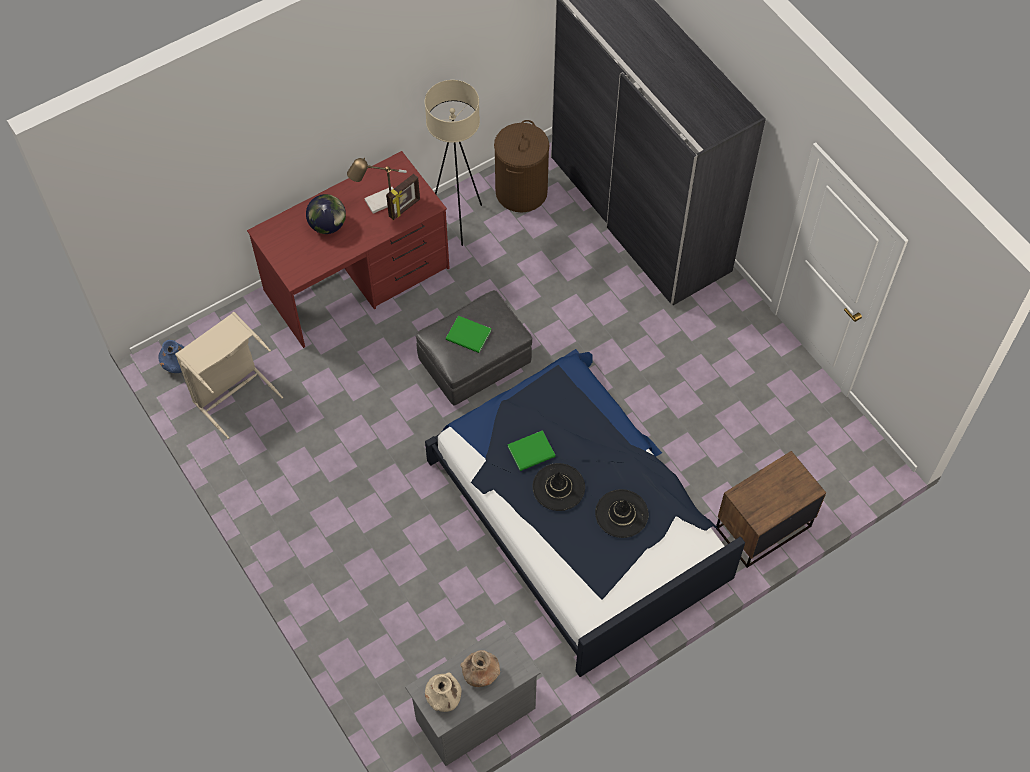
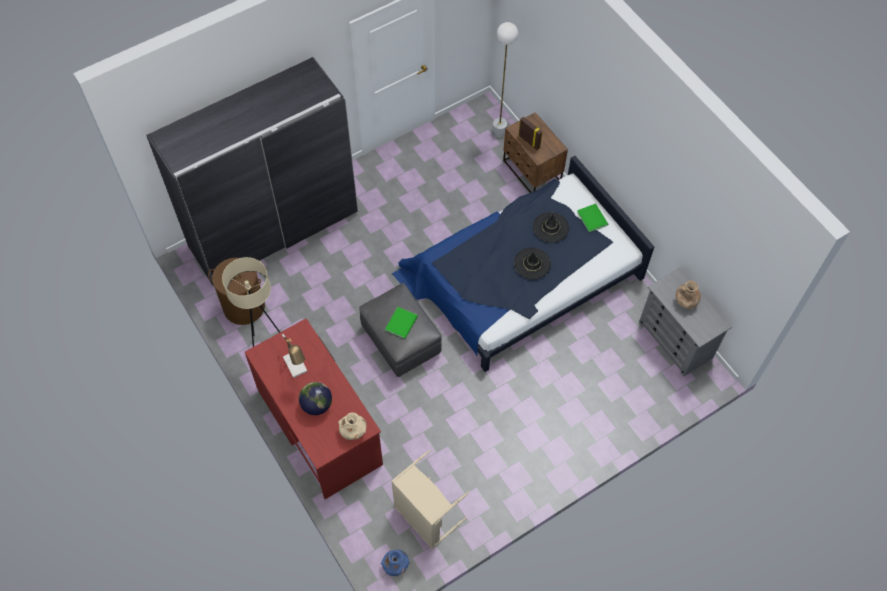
camera: 90 degrees left, 0 degrees up
(405, 208) = (304, 348): picture frame -> picture frame (529, 141)
(444, 698) = (704, 323): beige vase -> beige vase (353, 431)
(533, 452) = (504, 279): green book -> green book (592, 217)
(832, 484) = (499, 132): none -> white floor lamp

